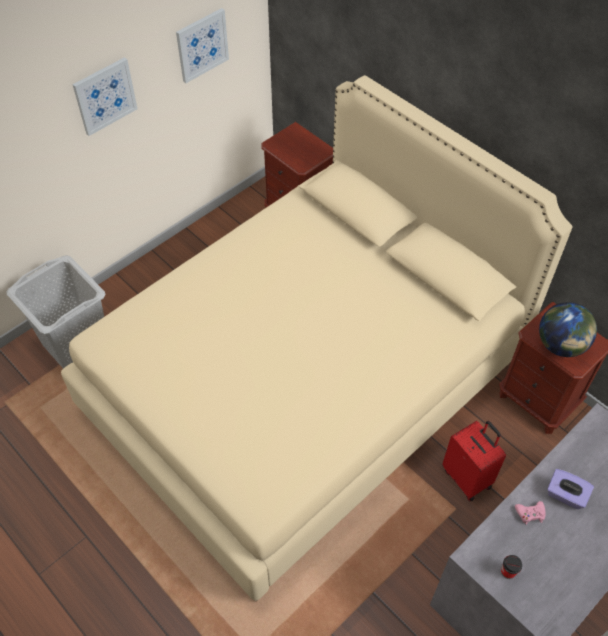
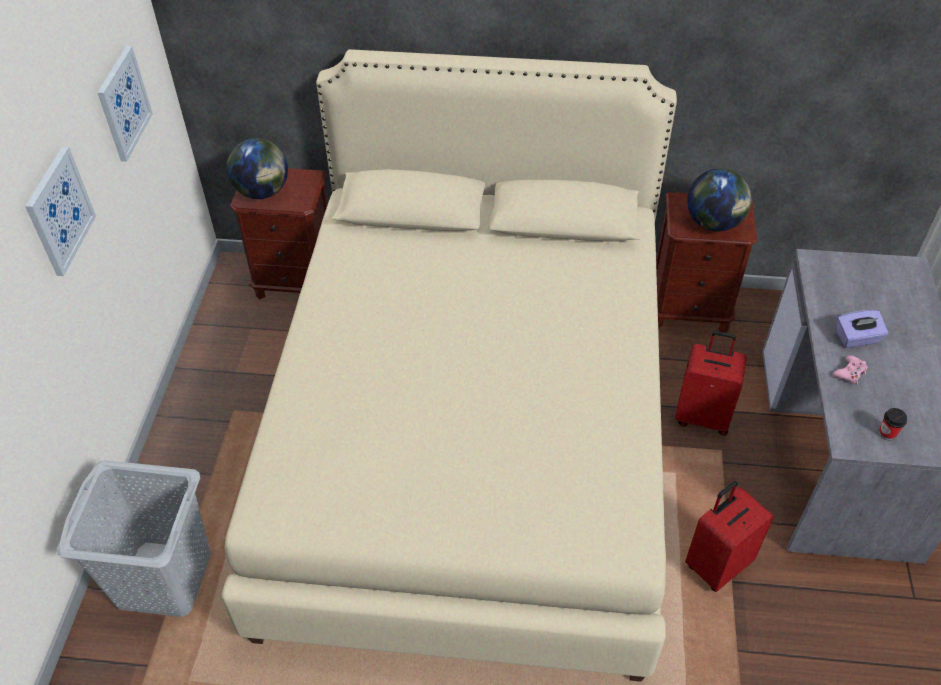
camera: 40 degrees left, 5 degrees down
(287, 144) = (262, 192): none -> globe
(374, 575) = (717, 564): none -> red suitcase

